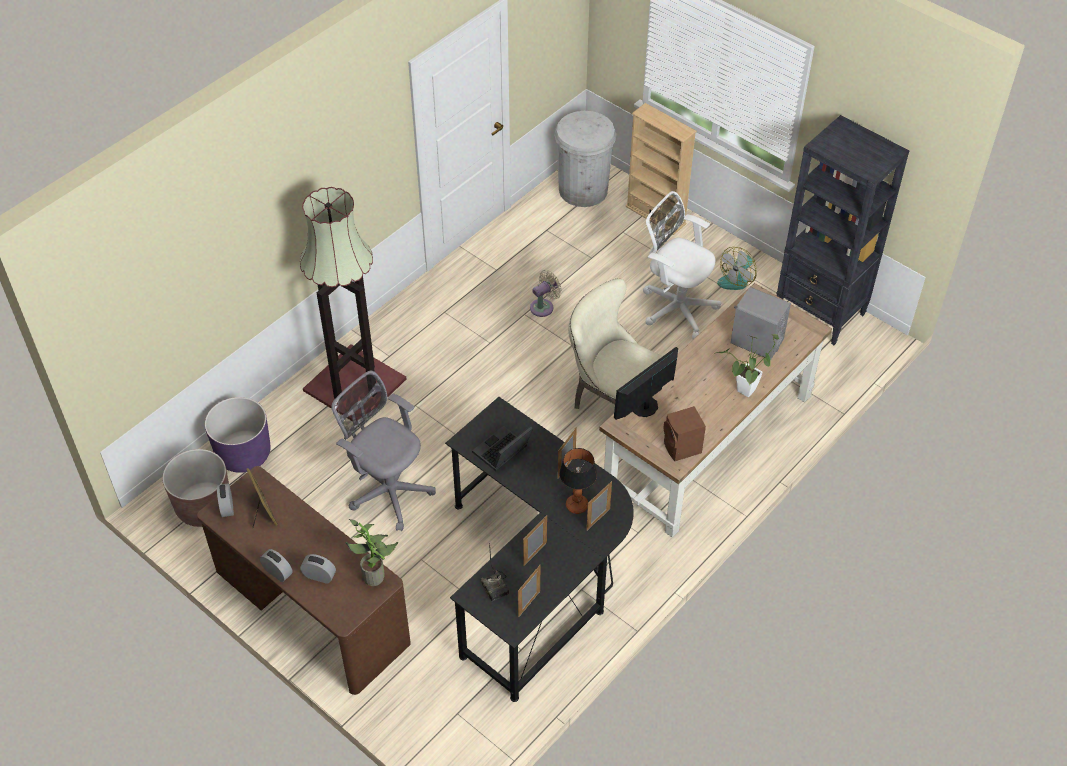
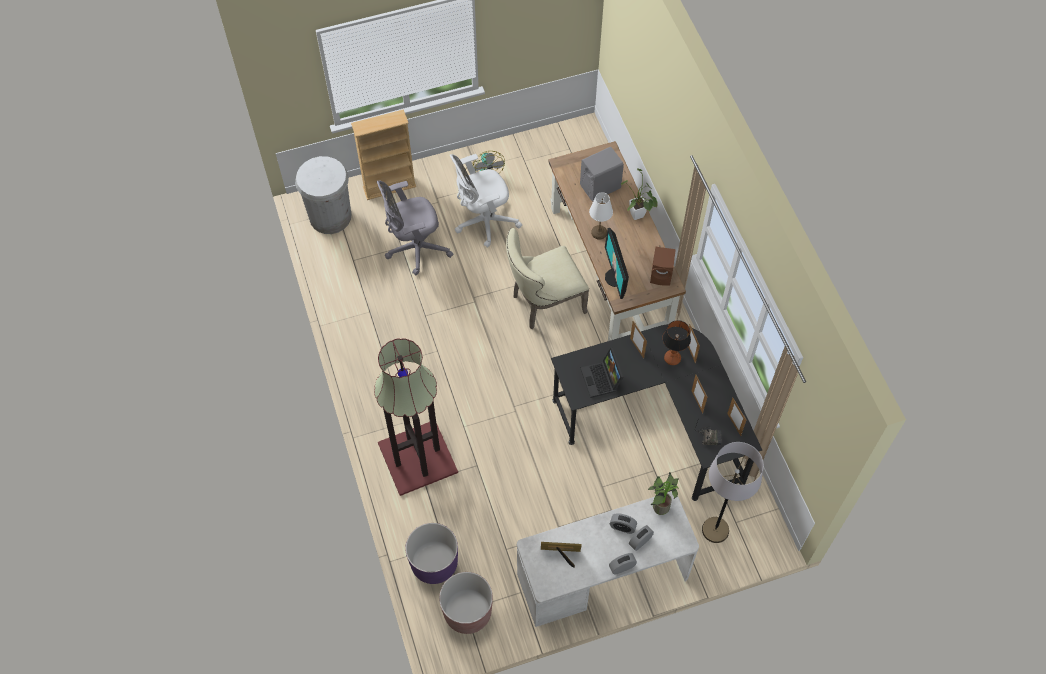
camera: 60 degrees left, 10 degrees up
(227, 507) = (544, 577): alarm clock -> alarm clock (622, 527)
(311, 609) = (603, 576): brown desk -> white desk
(388, 490) = (529, 480): grey office chair -> grey office chair (415, 249)
(433, 696) = (715, 530): none -> grey floor lamp
(544, 307) = (427, 300): beige fan -> none
(693, 368) = (599, 233): none -> white table lamp
(820, 313) = (545, 145): black bookcase -> none

